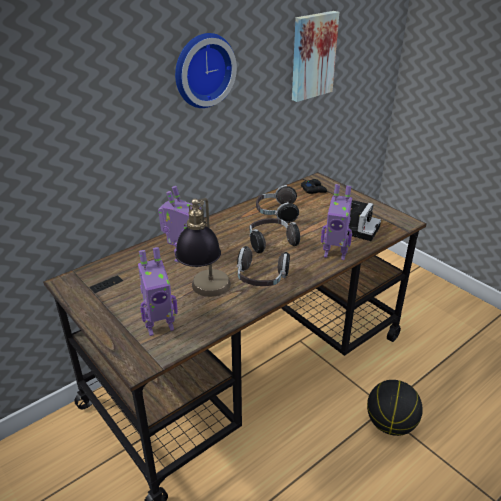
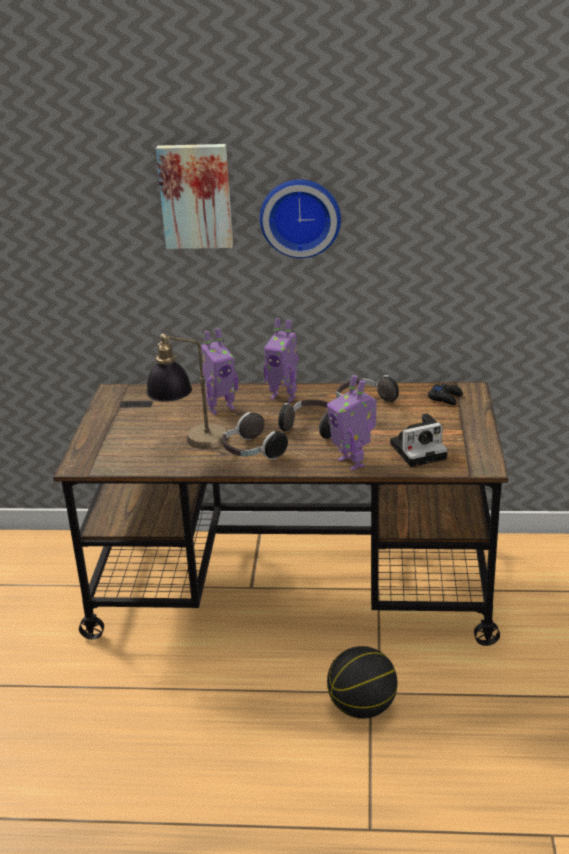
camera: 45 degrees right, 5 degrees down
(160, 326) = (125, 449): toy robot -> toy robot (284, 396)
(312, 56) = (476, 226): picture -> picture (196, 196)

